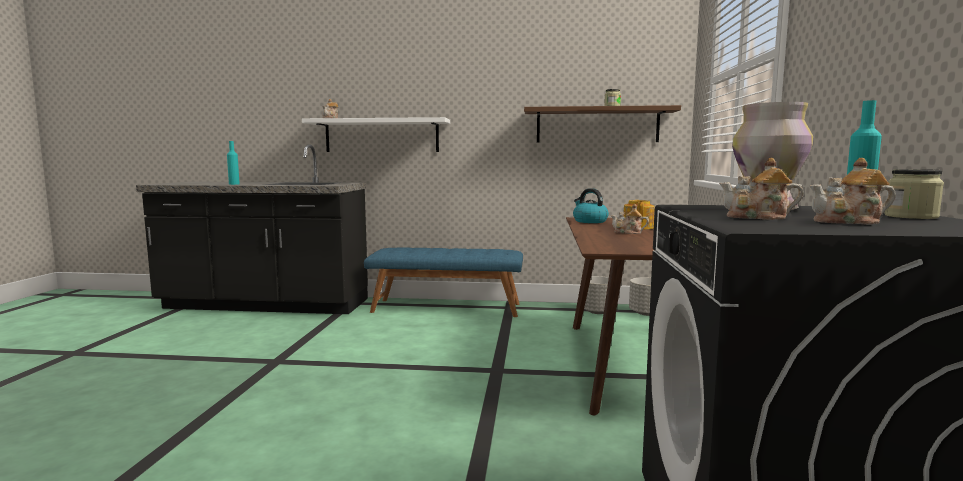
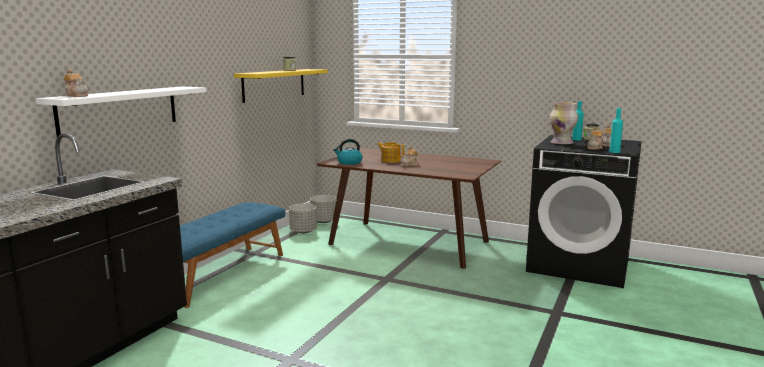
camera: 70 degrees left, 5 degrees up
(234, 184) = (29, 210): turquoise bottle -> turquoise bottle (614, 152)
(597, 125) = (274, 84): brown shelf -> yellow shelf

